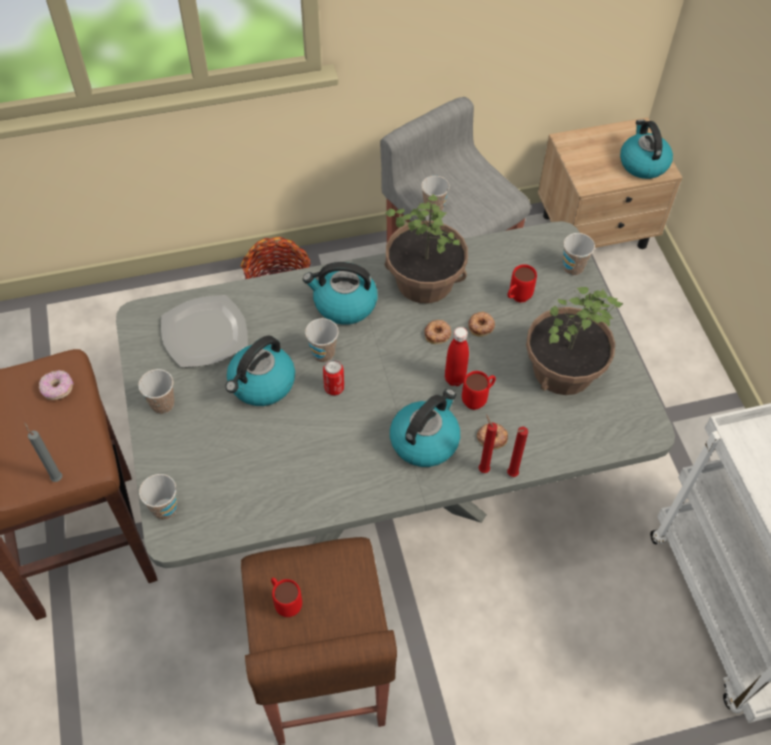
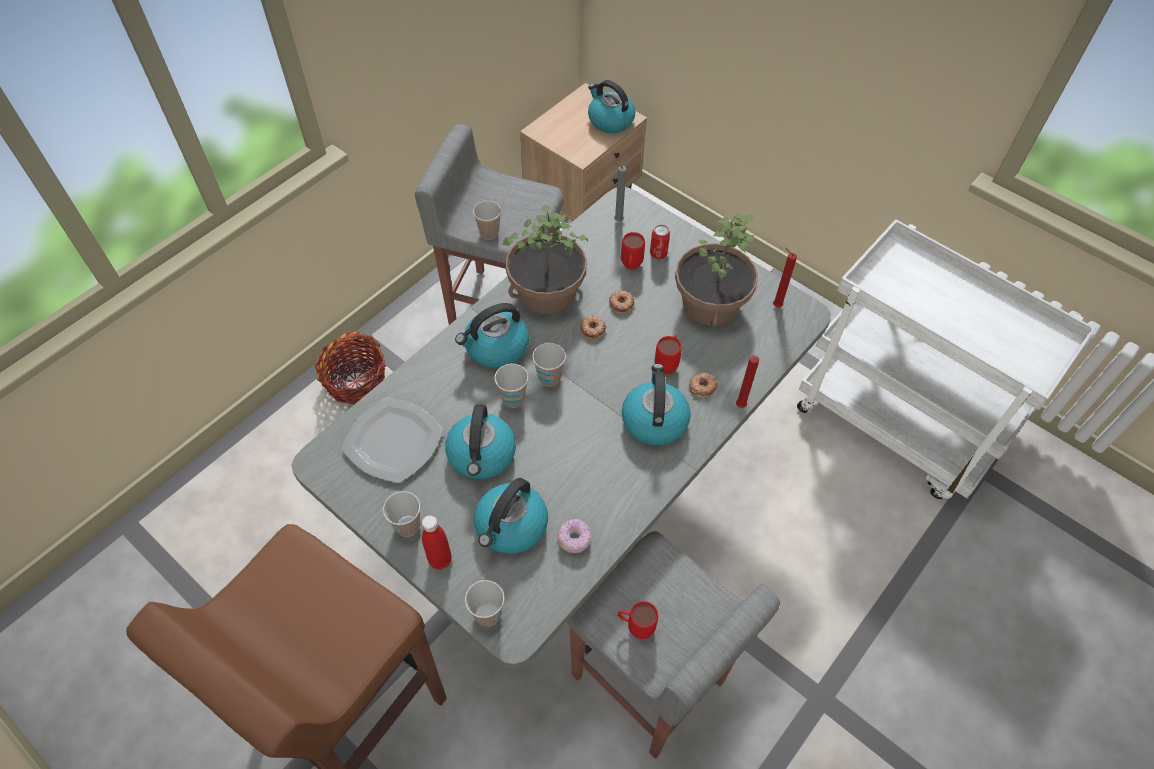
camera: 35 degrees left, 0 degrees up
(56, 477) = (368, 651): grey candle -> grey candle (617, 220)
(58, 389) = (300, 572): donut -> donut (574, 539)
(237, 454) = (511, 526): none -> kettle
(323, 679) = (649, 681): brown stool -> grey stool
(334, 388) = (546, 421): can -> can (658, 253)
(454, 379) = (636, 357): red bottle -> red bottle (440, 560)
(482, 468) = (715, 415): red candle -> red candle (775, 305)
(573, 267) = (652, 220): cup -> cup (549, 377)

